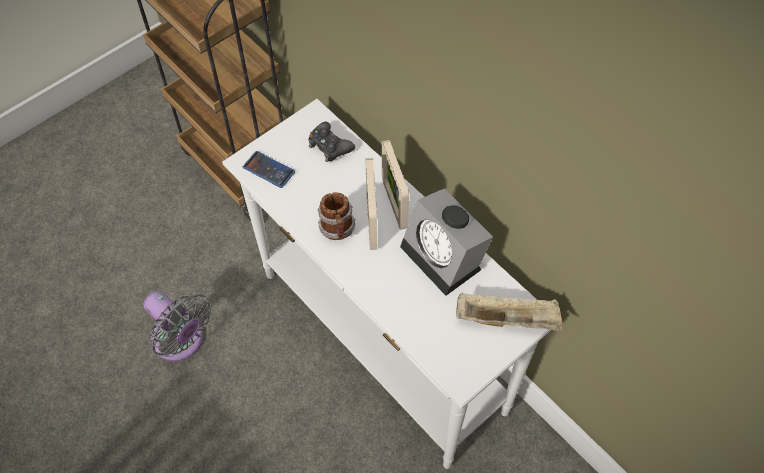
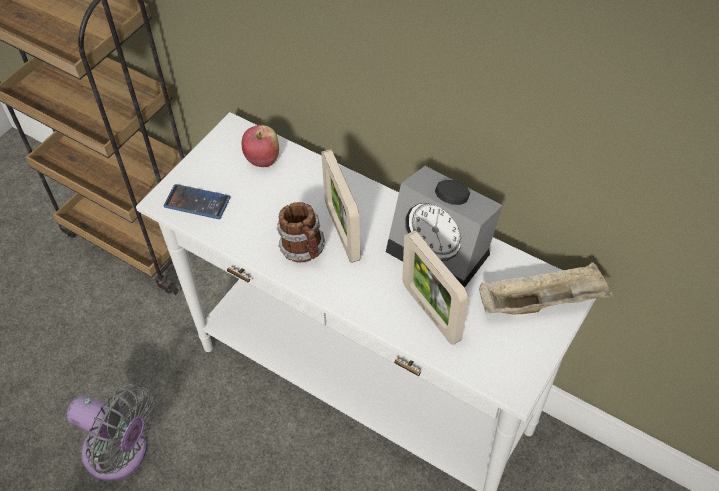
camera: 15 degrees left, 5 degrees down
(329, 146) = (262, 159): black game controller -> apple
(394, 204) = (361, 205): picture frame -> picture frame (431, 312)

